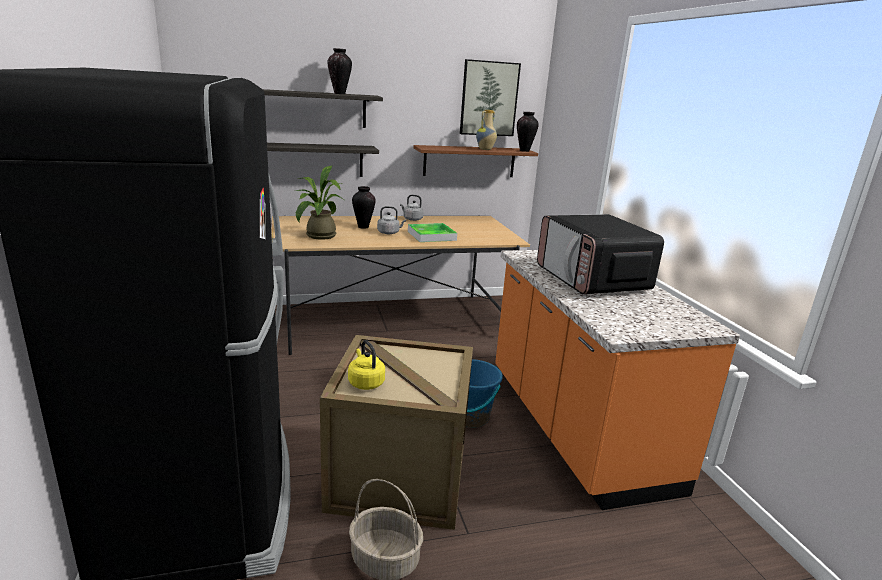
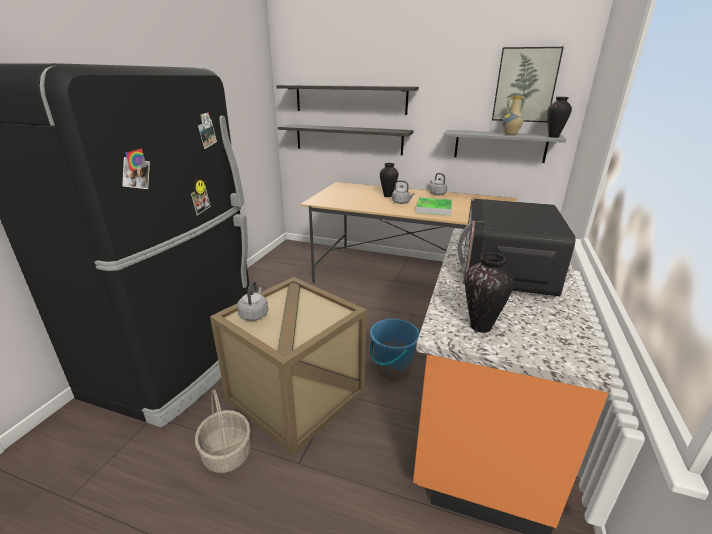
camera: 35 degrees right, 5 degrees up
(318, 236) = (344, 199): potted plant -> none
(340, 94) = (383, 86): vase -> vase (481, 327)
(365, 382) = (254, 314): yellow kettle -> grey kettle
(469, 161) = (500, 146): brown shelf -> grey shelf

